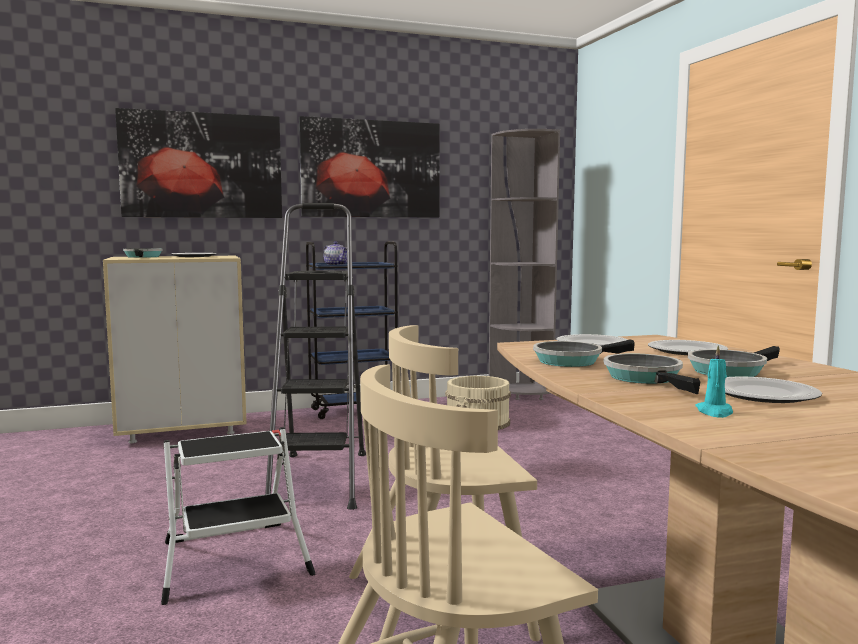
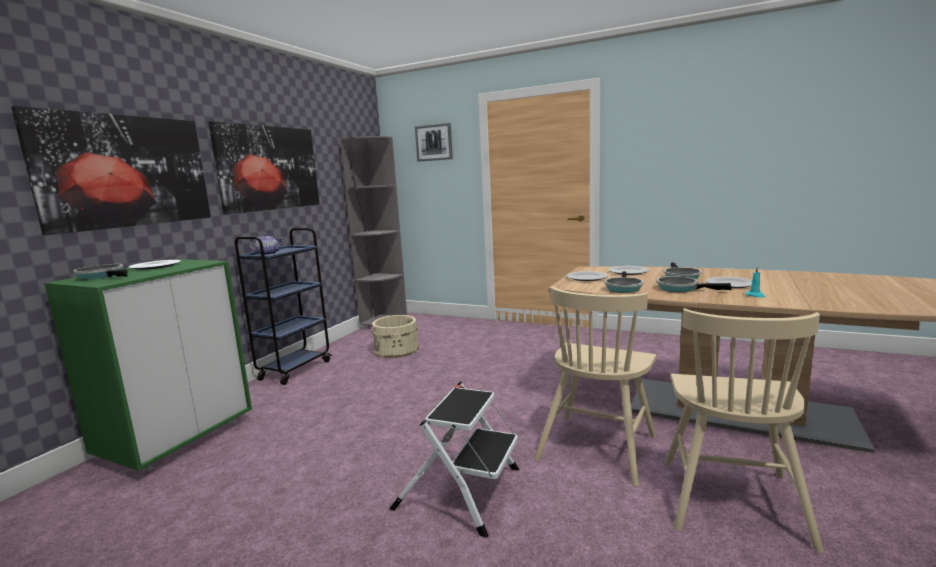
camera: 45 degrees left, 5 degrees up
(184, 430) = (178, 439): beige cabinet -> green cabinet
(320, 478) = (385, 420): step ladder -> none
(625, 136) = (434, 142): none -> picture

